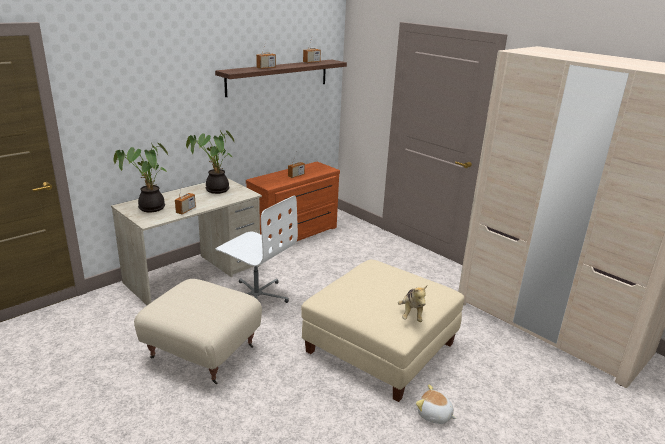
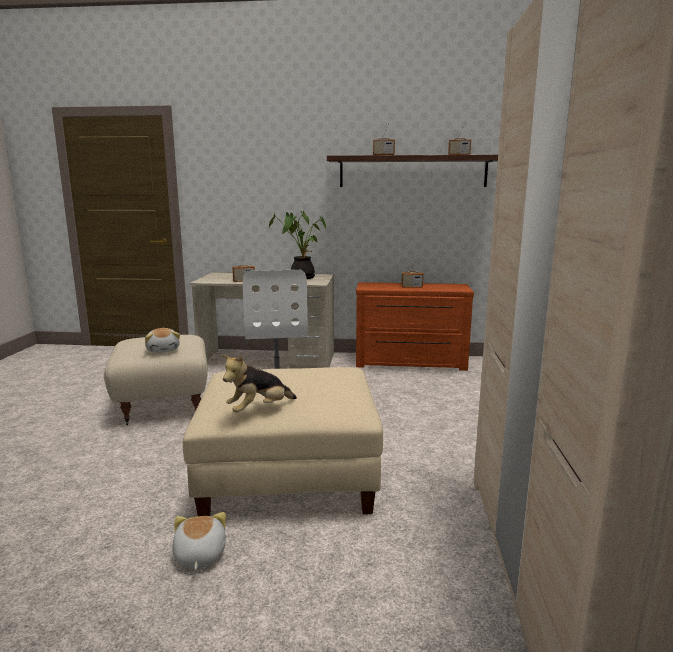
camera: 50 degrees right, 10 degrees down
(149, 208) = (227, 276): potted plant -> none
(222, 304) = (163, 350): none -> plush toy

